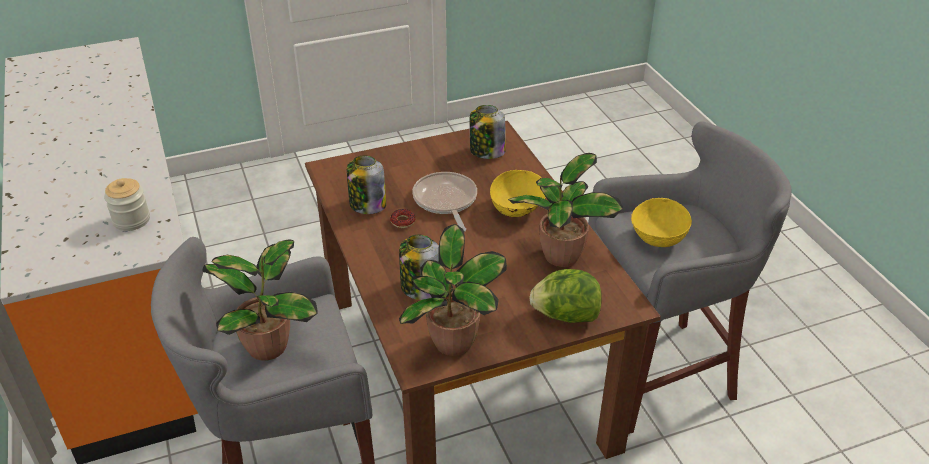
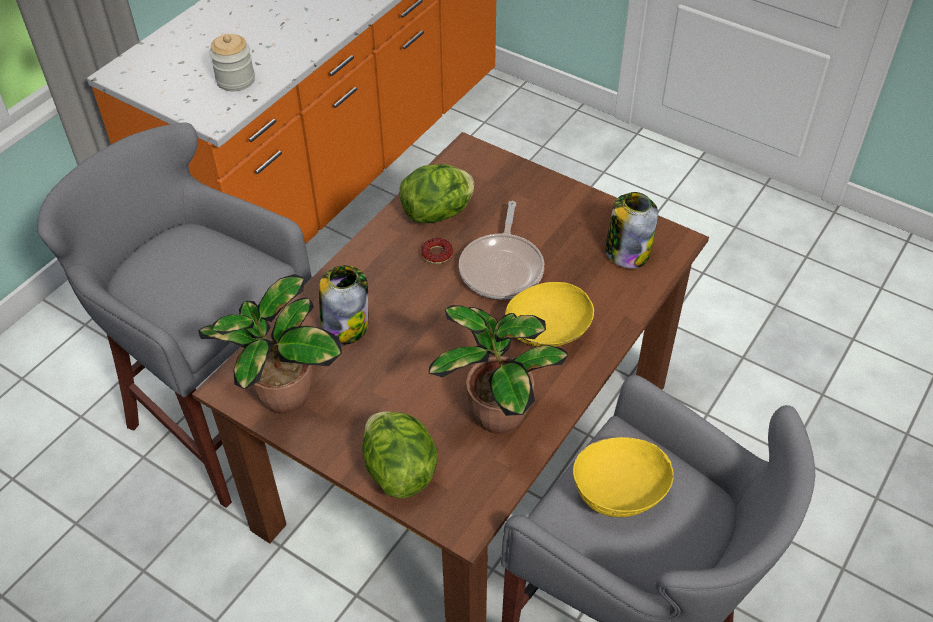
camera: 55 degrees right, 10 degrees up
(270, 345) = (183, 267): potted plant -> none
(367, 205) = (438, 213): jar -> lettuce
(445, 201) = (502, 267): frying pan -> frying pan turned 150 degrees clockwise

